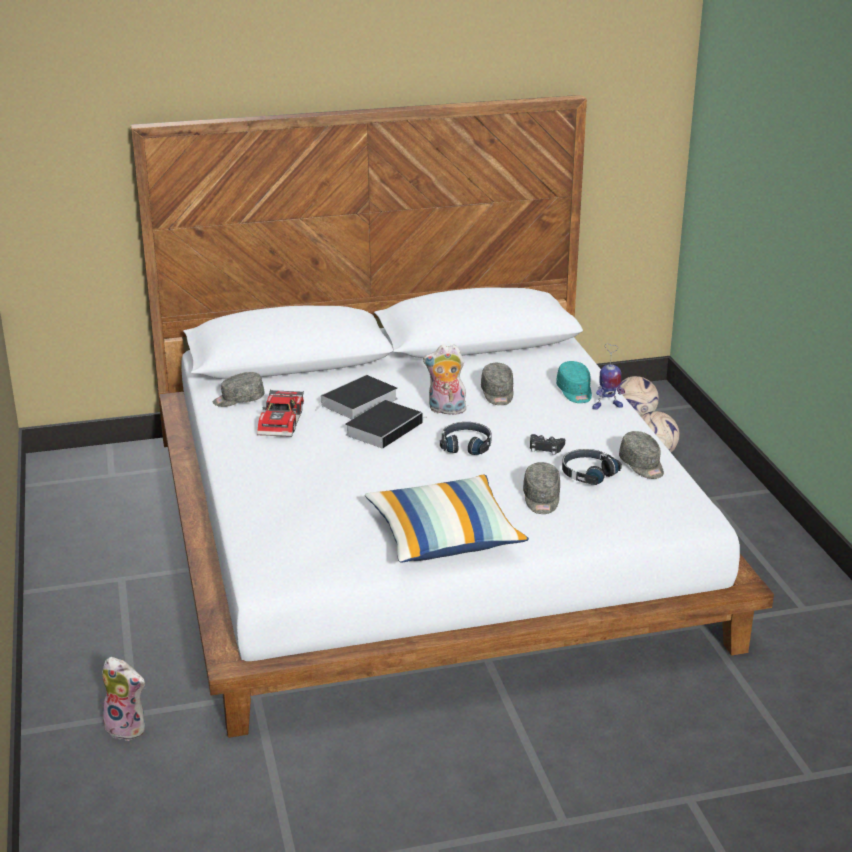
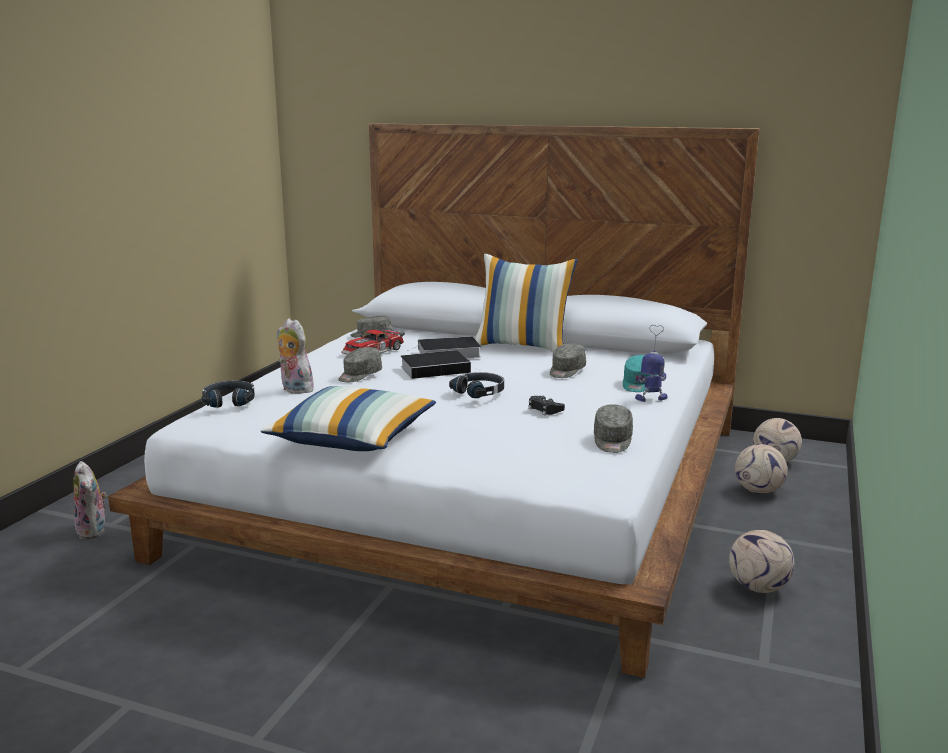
camera: 35 degrees right, 10 degrees down
(410, 370) = (523, 346): none -> pillow
(445, 410) = (505, 371): plush toy -> plush toy (294, 390)
(541, 499) = (478, 438): grey cap -> grey cap (359, 375)
(587, 473) = (550, 433): black headphones -> black headphones (229, 401)
(606, 406) = (651, 399): toy robot -> toy robot turned 150 degrees clockwise
(741, 548) = (757, 587): none -> football

